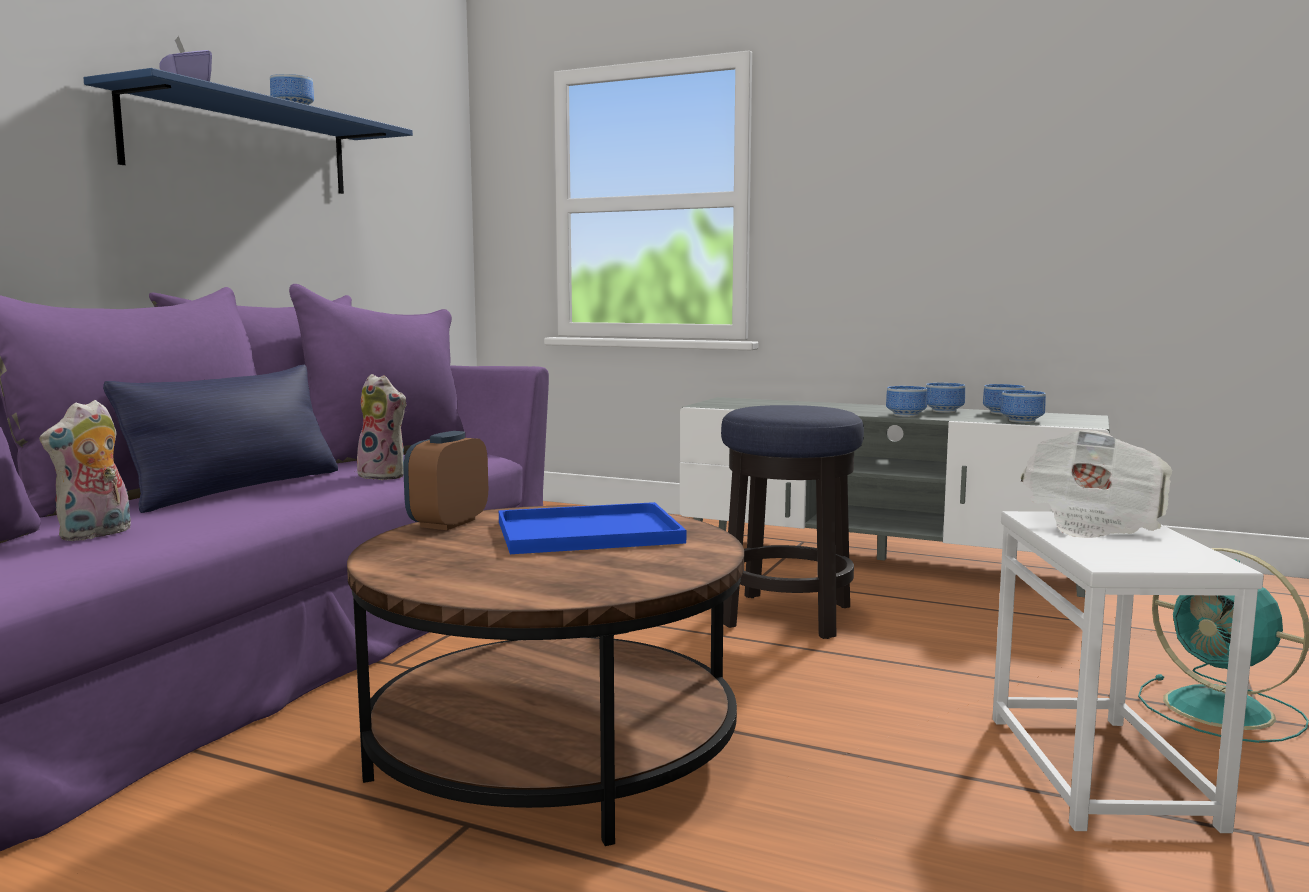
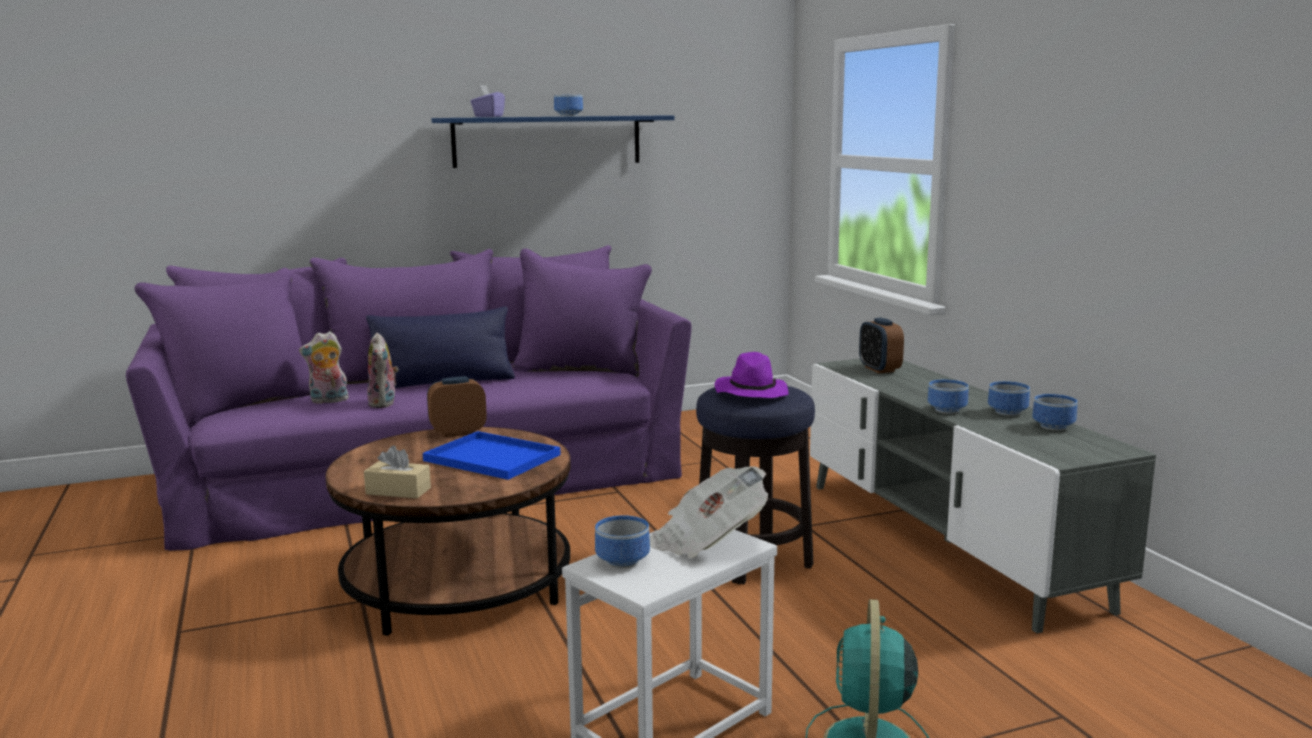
camera: 45 degrees right, 5 degrees up
(385, 475) = (526, 388): plush toy -> plush toy (384, 403)
(598, 585) = (398, 491): none -> beige tissue box
(750, 403) = (879, 369): none -> alarm clock
(792, 409) = (751, 393): none -> purple hat
(1023, 421) = (1020, 441): bowl -> bowl (622, 562)

